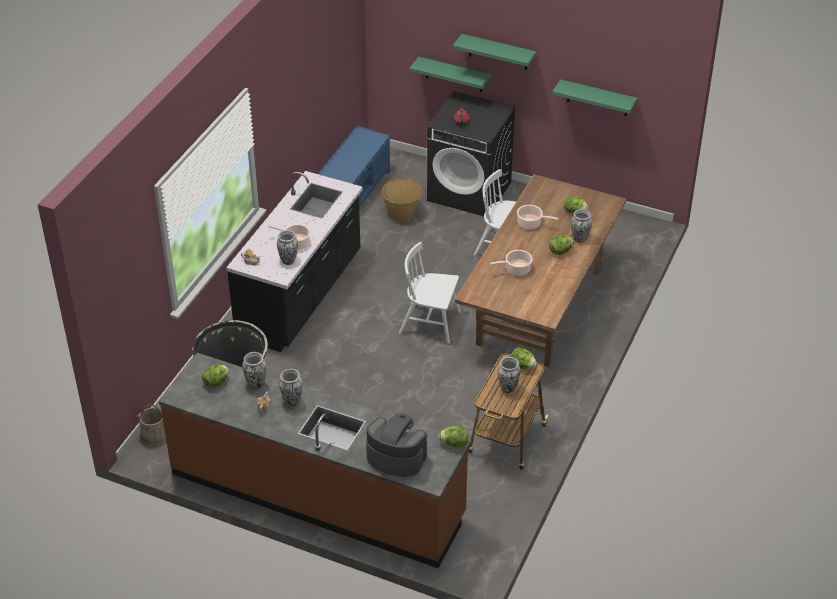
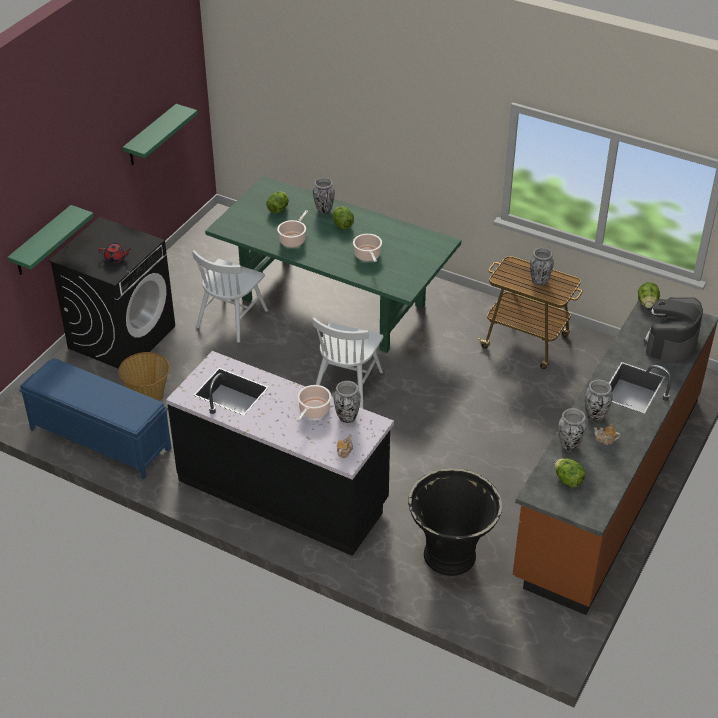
camera: 85 degrees left, 0 degrees up
(154, 436) = (523, 635): beige bucket -> none
(498, 52) = (71, 172): green shelf -> none
(522, 366) = (507, 269): lettuce -> none
(539, 307) = (334, 303): brown dining table -> green dining table

